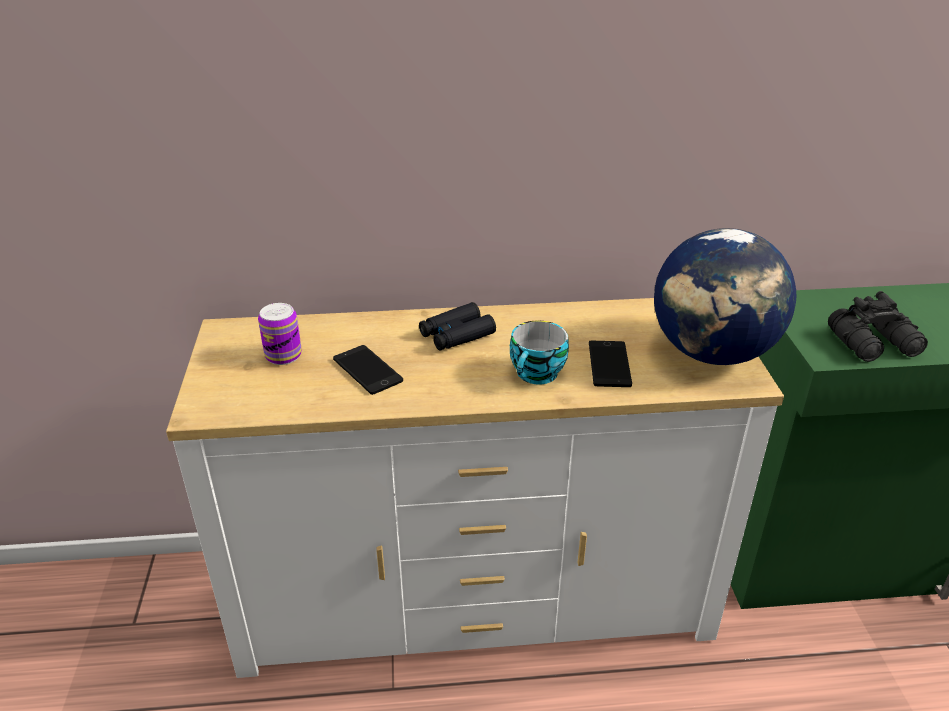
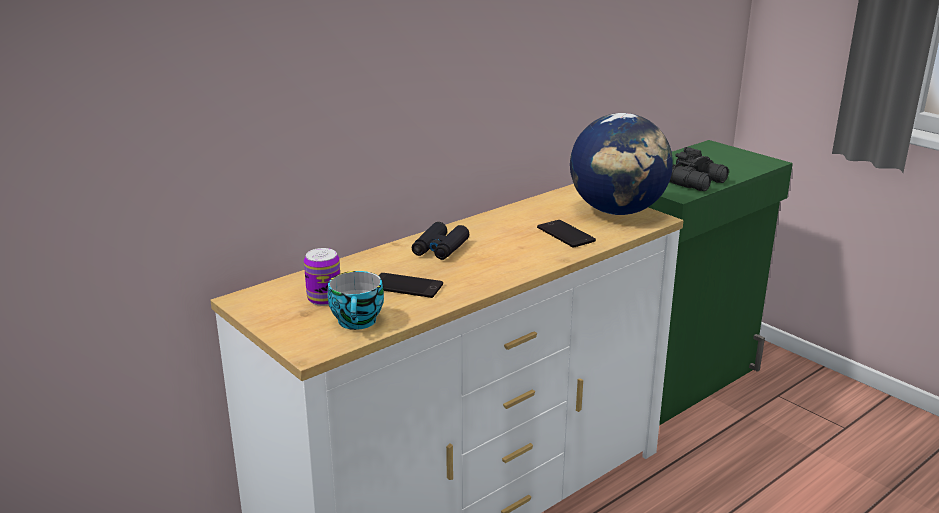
camera: 35 degrees left, 10 degrees down
(537, 375) = (529, 253): cup -> cup (358, 322)

